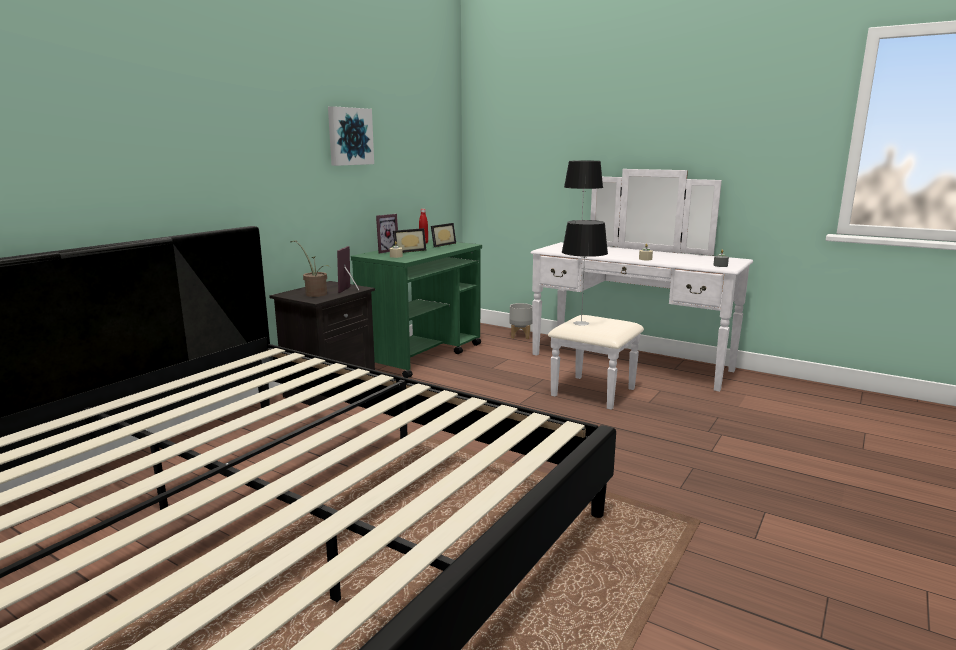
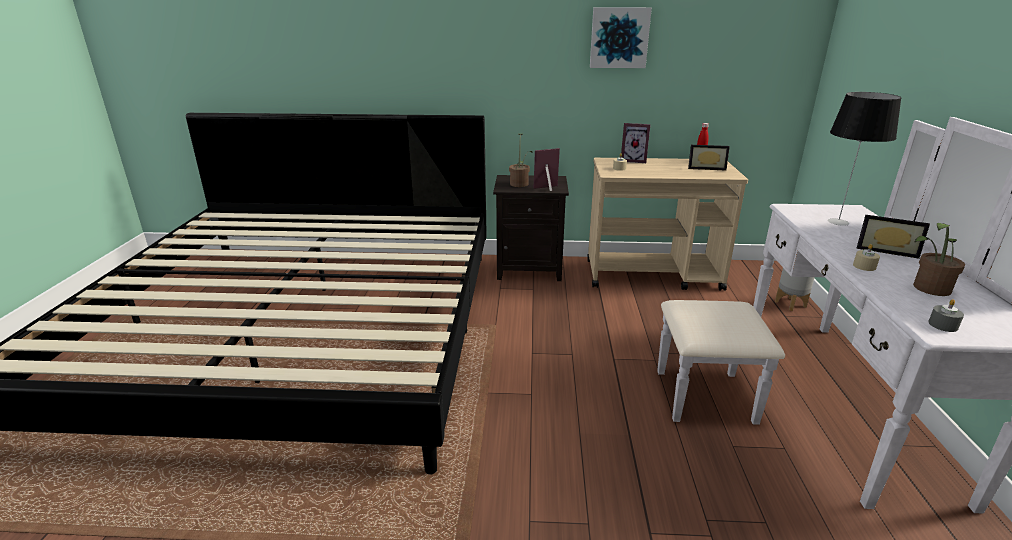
camera: 60 degrees right, 10 degrees up
(408, 251) = (650, 166): picture frame -> picture frame (886, 250)
(422, 355) = (653, 275): green cart -> beige cart
(581, 323) = (699, 309): table lamp -> none
(682, 258) = (928, 289): none -> potted plant

